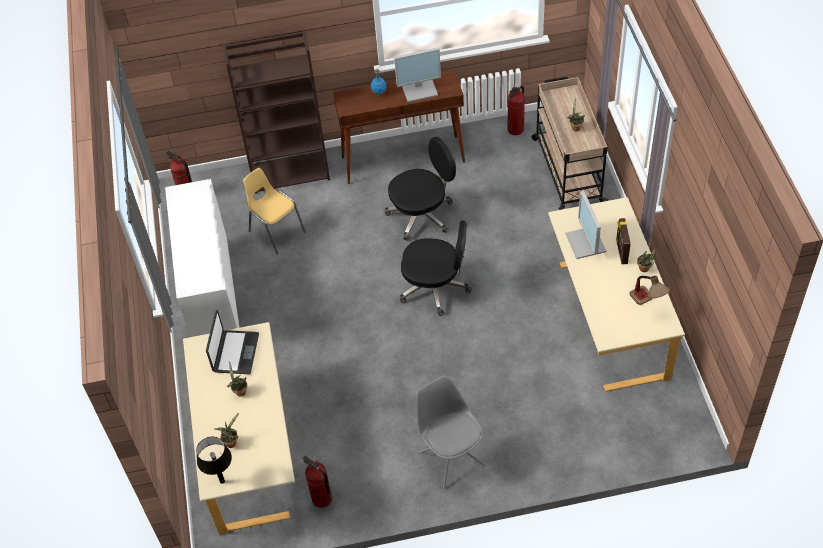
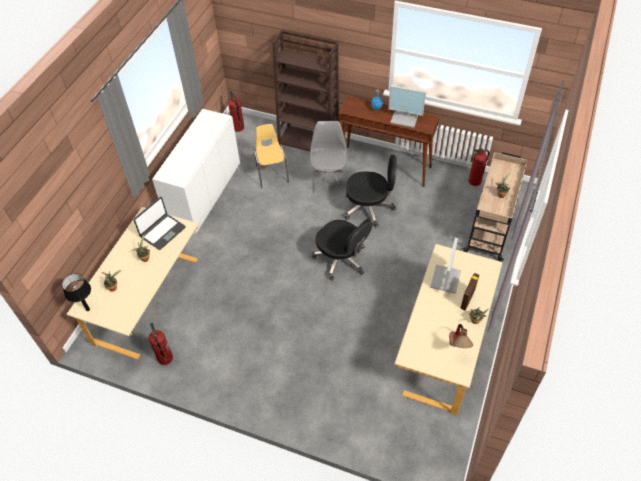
camera: 30 degrees right, 0 degrees up
(450, 458) = (263, 380): grey chair -> grey chair (329, 181)

